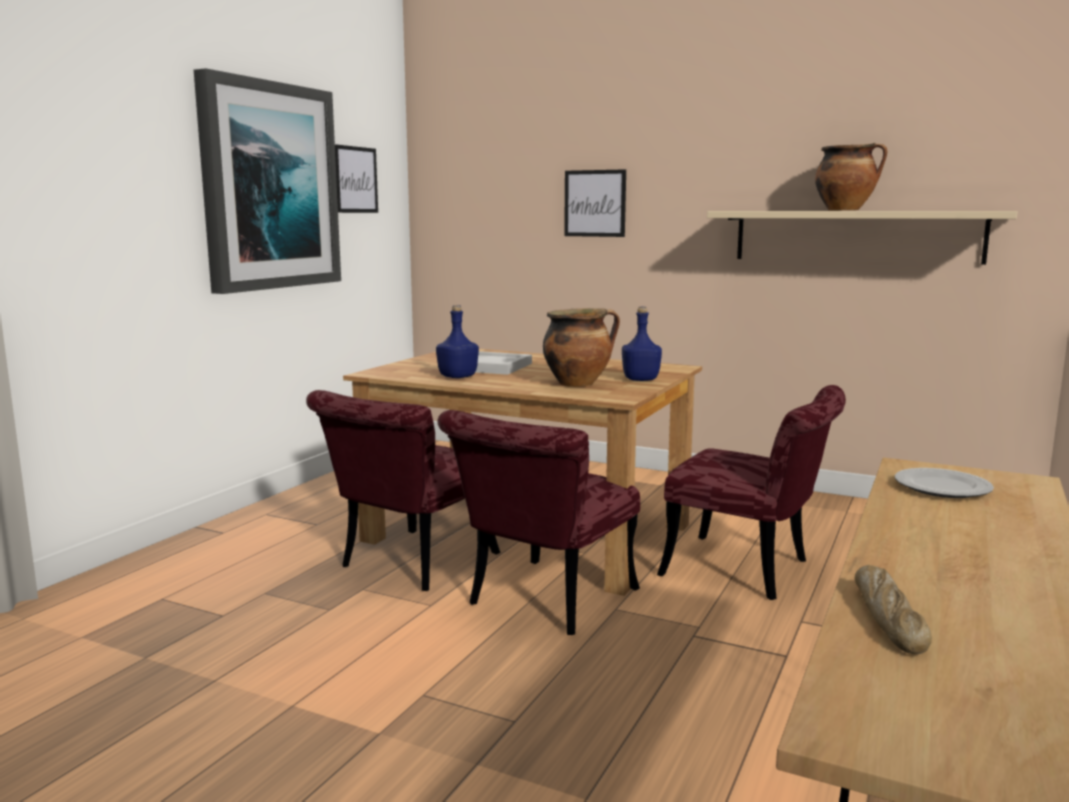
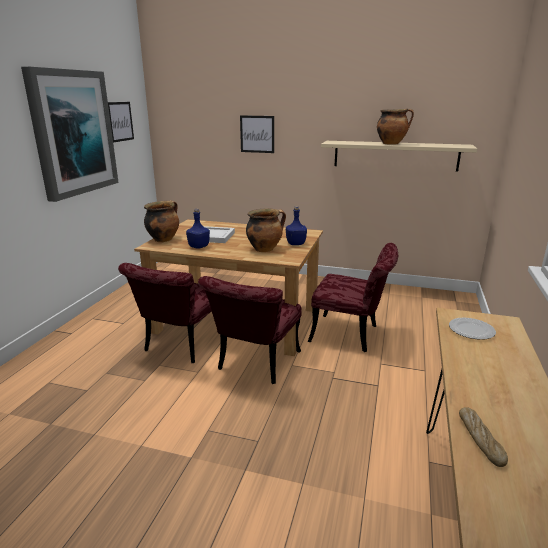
camera: 10 degrees left, 10 degrees up
(400, 367) = (163, 239): none -> cooking pot

